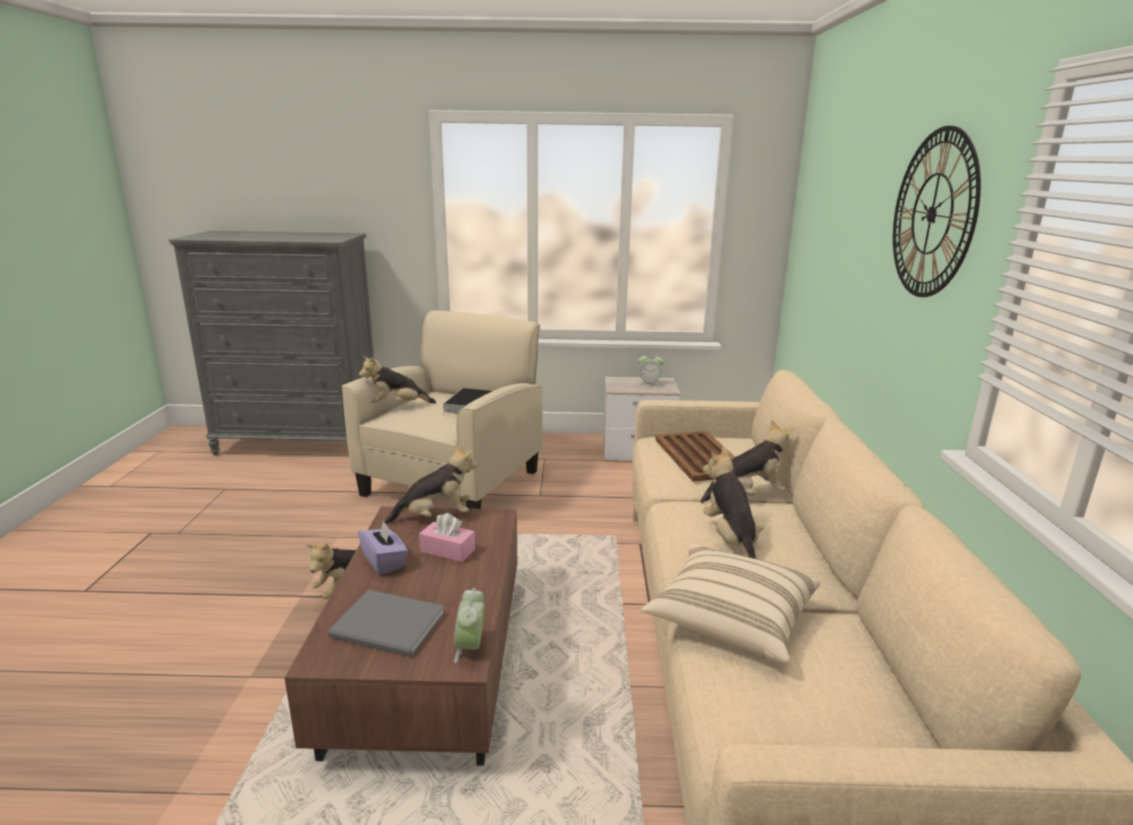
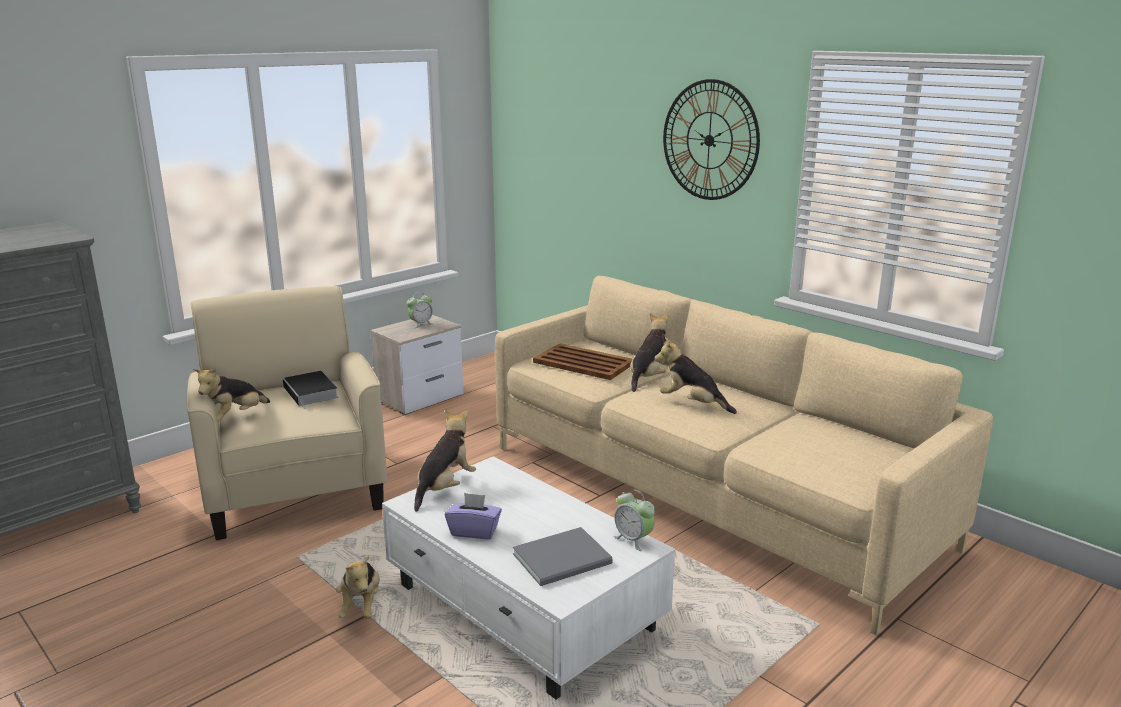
camera: 45 degrees left, 0 degrees up
(427, 665) = (524, 609): brown coffee table -> white coffee table
(447, 550) = (503, 502): pink tissue box -> none
(731, 620) = (761, 442): beige pillow -> none

